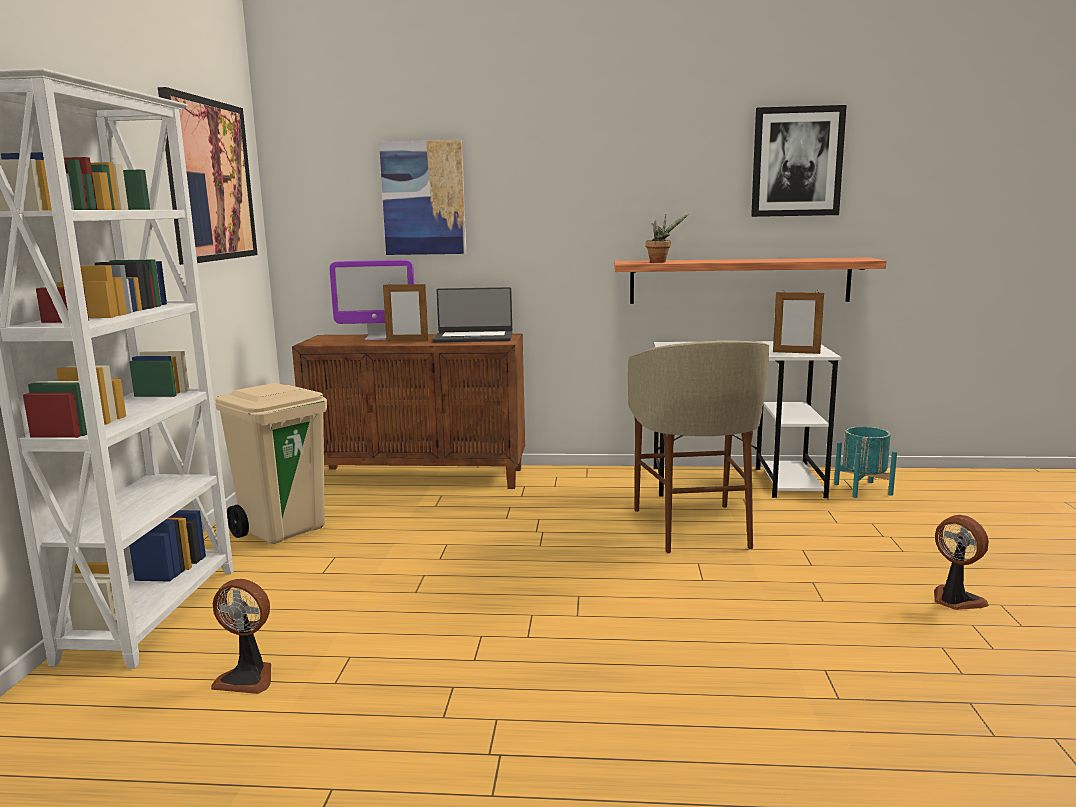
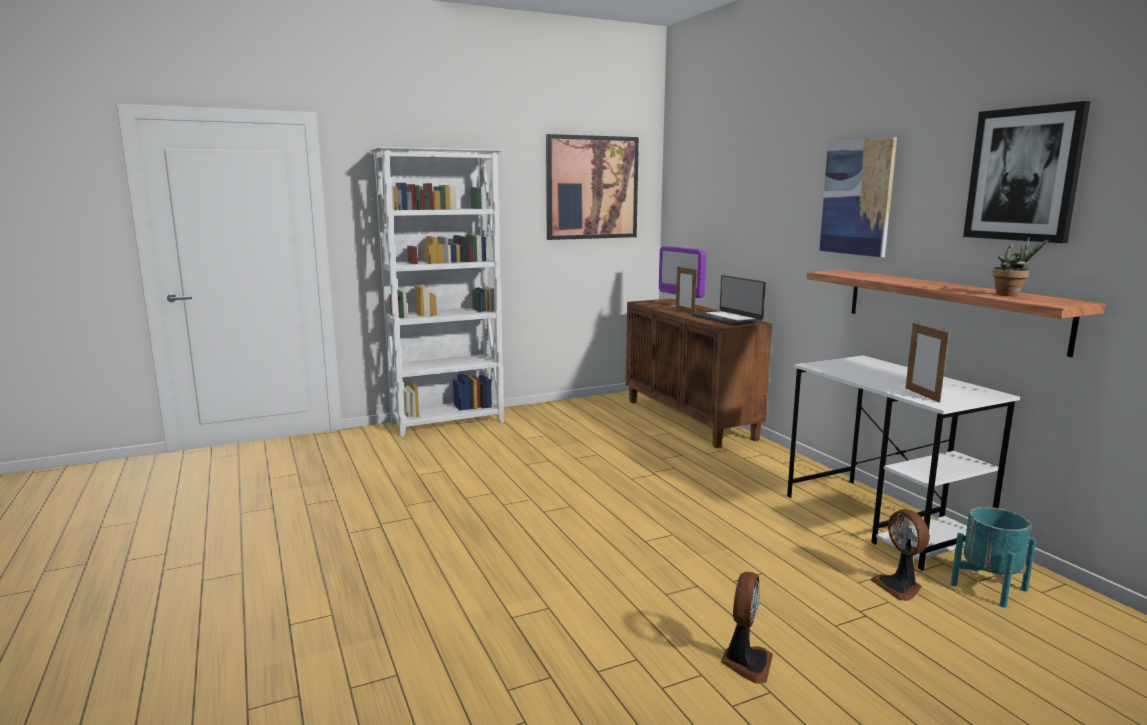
camera: 60 degrees right, 0 degrees up
(248, 678) = (409, 457): fan -> fan (899, 587)
(284, 529) = (564, 415): beige trash can -> none
(423, 198) = (732, 202): picture -> picture (857, 197)
(660, 262) = (854, 275): potted plant -> potted plant (1010, 295)
(694, 528) = (739, 521): beige stool -> none

